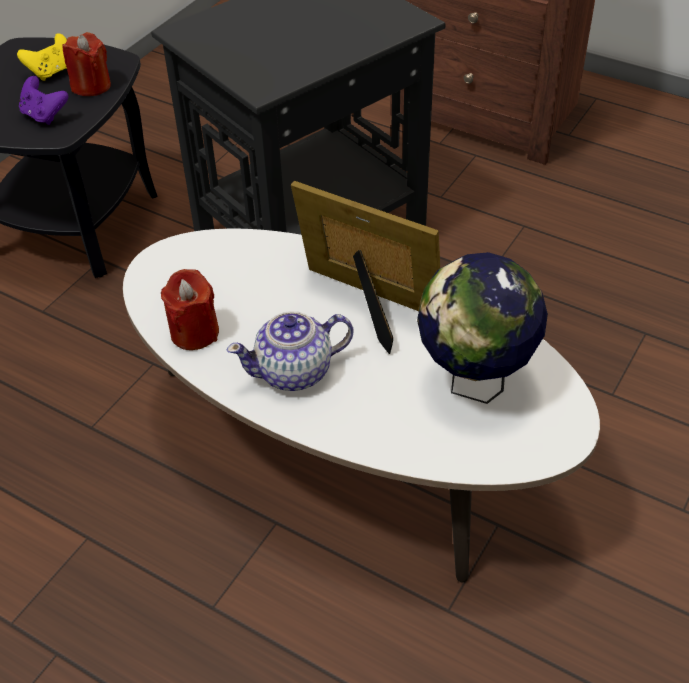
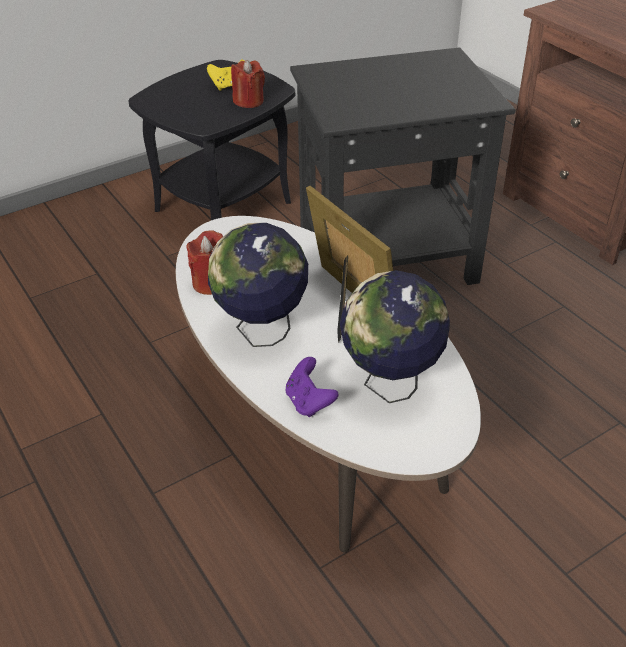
camera: 25 degrees right, 5 degrees down
(44, 115) = (204, 112): purple game controller -> purple game controller (309, 402)
(295, 372) = (262, 332): teapot -> globe

